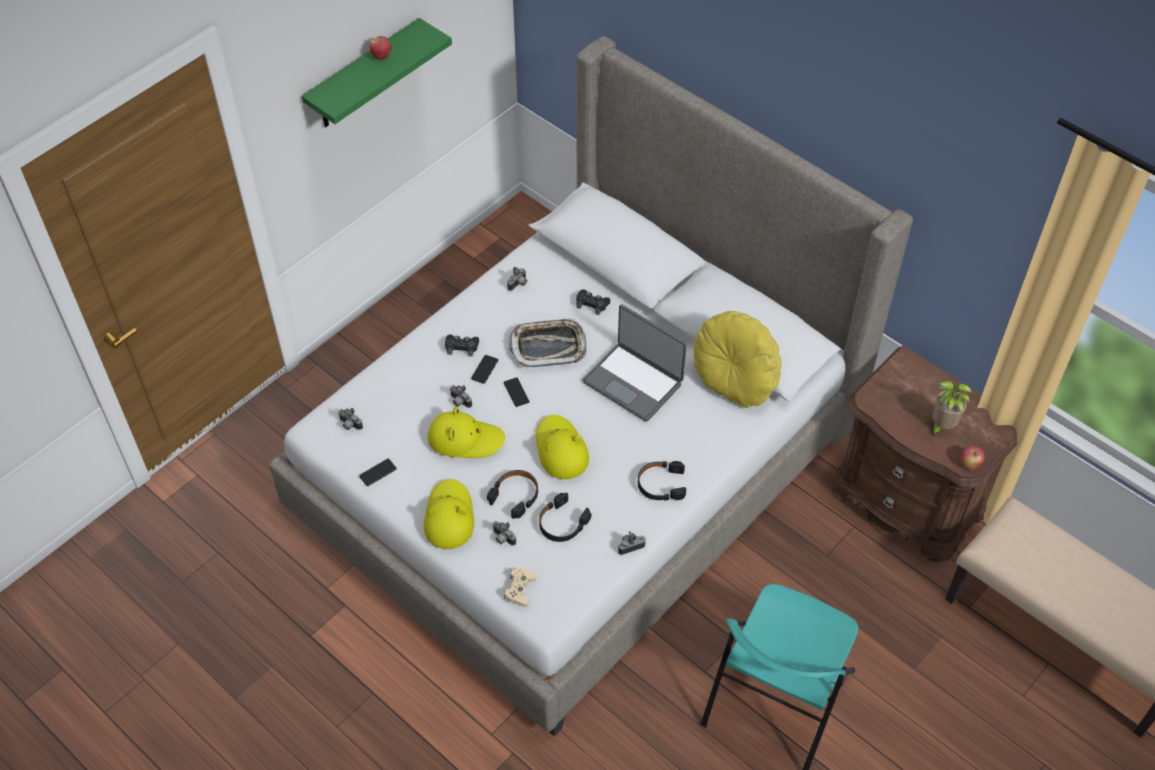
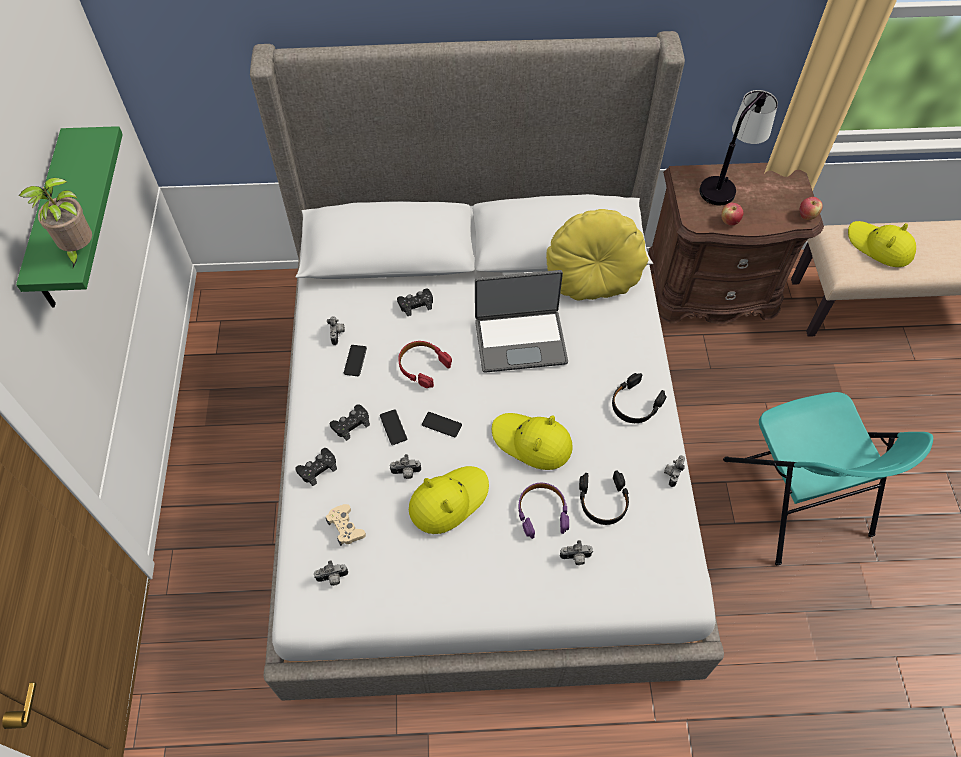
camera: 45 degrees left, 5 degrees up
(378, 472) = (407, 598): phone -> phone (355, 360)
(381, 56) = (64, 188): apple -> apple (729, 221)
(412, 357) = (317, 468): none -> black game controller
(449, 517) = (512, 581): yellow hat -> yellow hat (879, 246)
(515, 496) = (542, 512): black headphones -> purple headphones
(520, 589) = (638, 588): beige game controller -> beige game controller (346, 527)
(548, 347) = (422, 366): tray -> red headphones
(934, 391) = (726, 182): none -> table lamp
(941, 426) = (760, 203): potted plant -> potted plant (79, 250)

